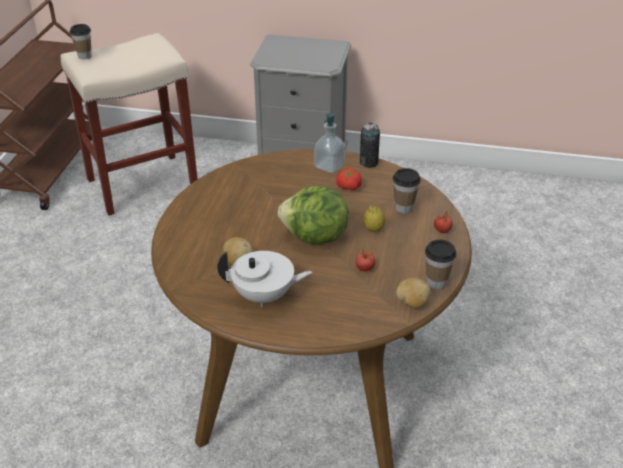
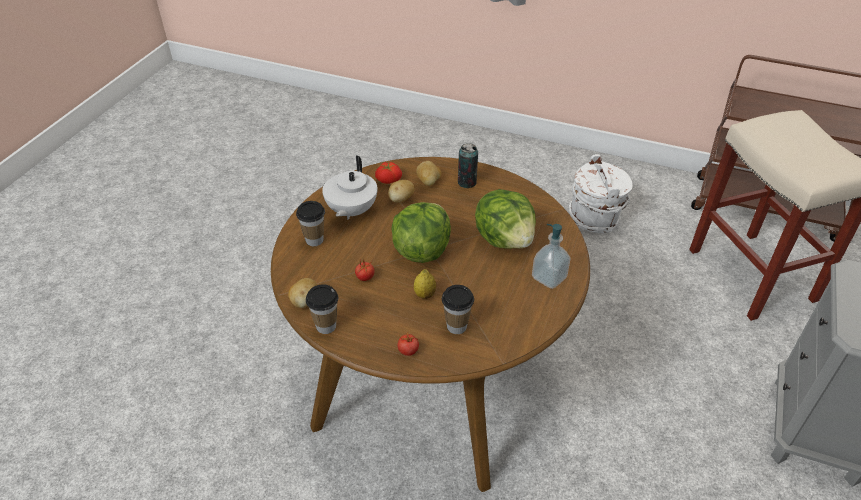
camera: 100 degrees right, 5 degrees up
(53, 276) = (595, 218): none -> white bucket
(84, 56) = (789, 119): cup -> cup (314, 240)
(203, 245) = (428, 182): none -> potato
(285, 190) = (505, 239): none -> lettuce
(348, 186) = (506, 287): tomato -> tomato (388, 179)
(368, 163) = (553, 312): can -> can (467, 182)

